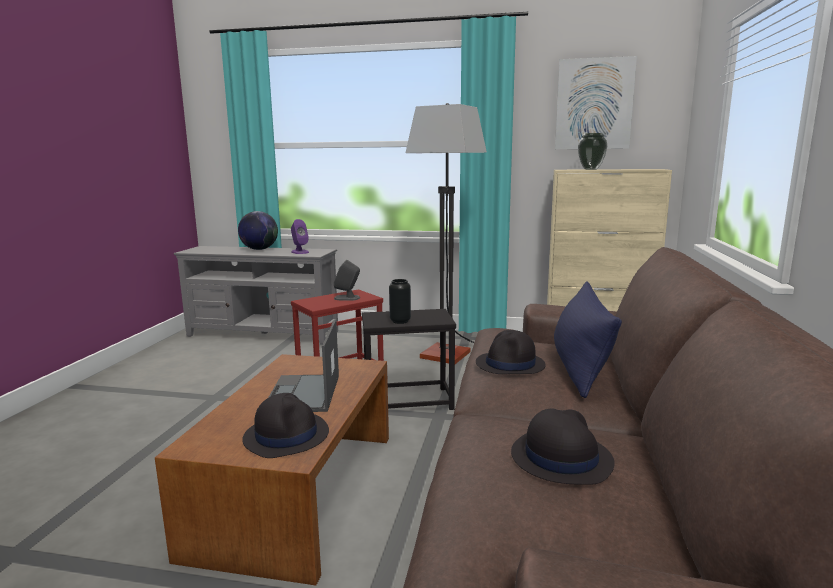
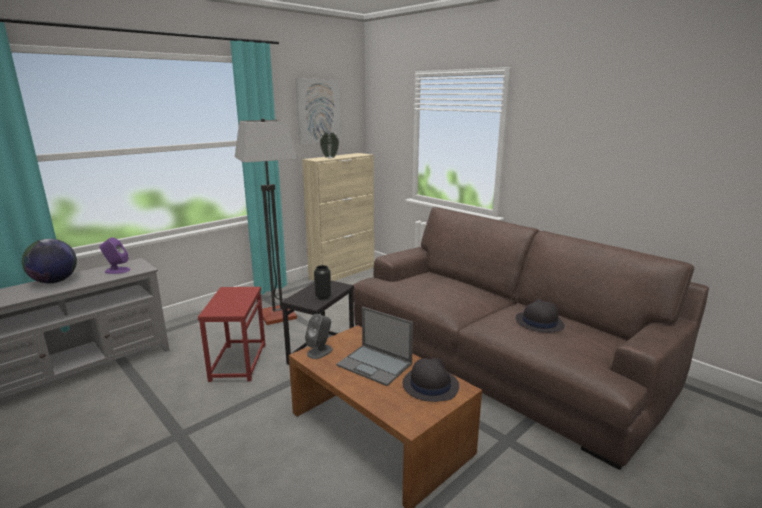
camera: 55 degrees left, 5 degrees up
(347, 298) = (236, 296): grey speaker -> grey speaker (320, 351)
(510, 364) = (433, 295): black hat -> none
(580, 368) = (452, 284): blue pillow -> none

